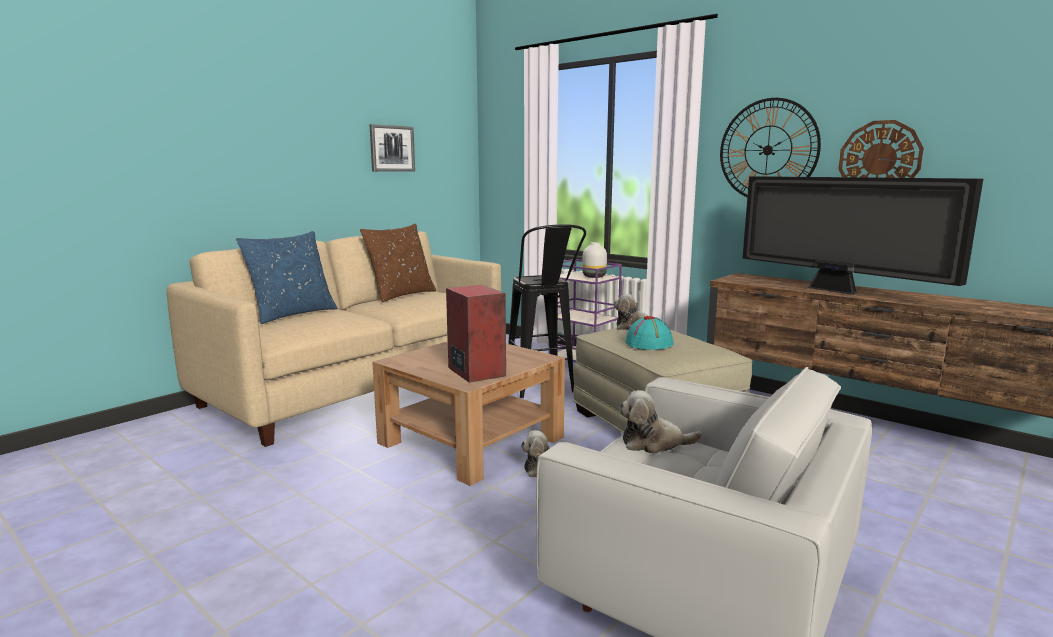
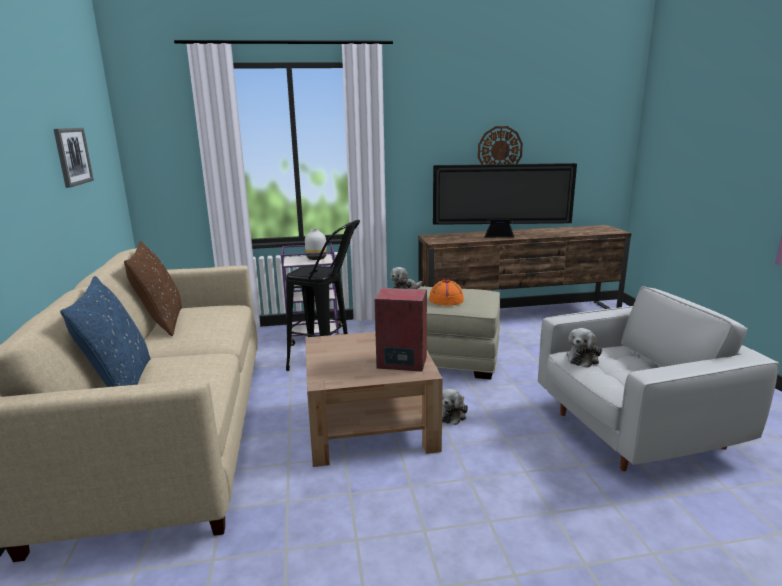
camera: 50 degrees left, 5 degrees up
(649, 343) = (446, 299): turquoise hat -> orange hat
(768, 150) = (431, 145): wall clock -> none

